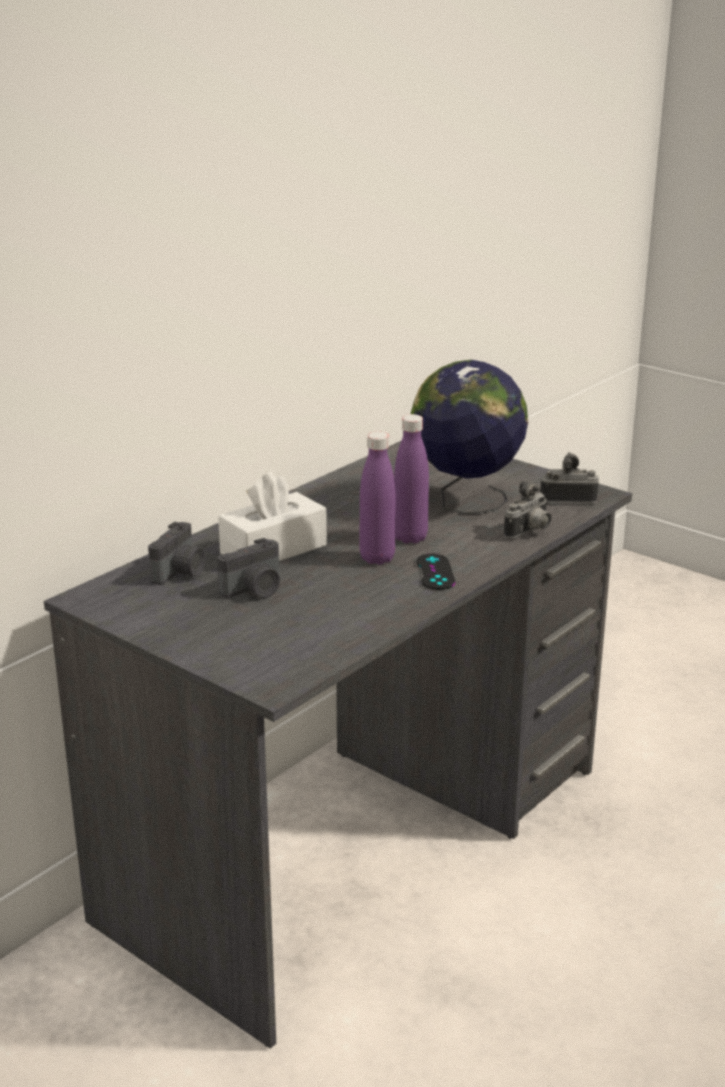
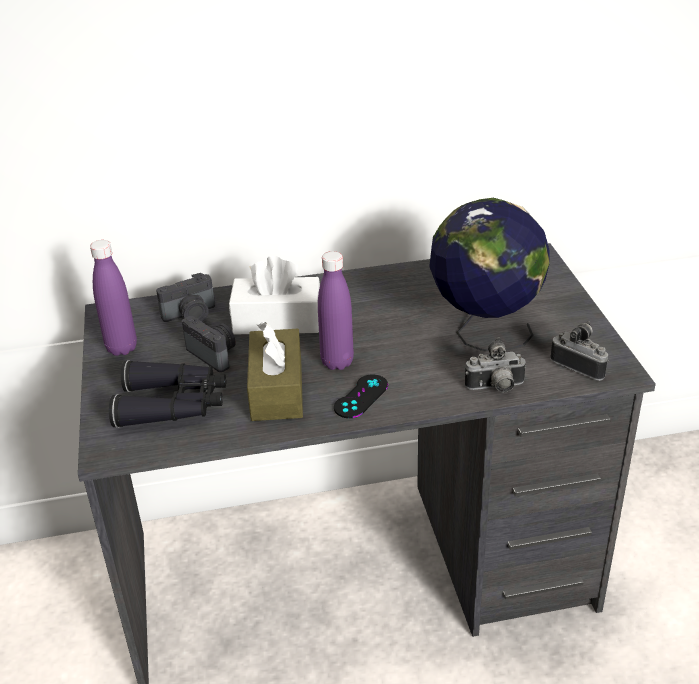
camera: 40 degrees right, 10 degrees up
(255, 590) = (214, 354): camera -> camera turned 135 degrees counterclockwise
(279, 635) = (173, 404): none -> black binoculars
(356, 592) = (277, 389): none -> brown tissue box
(410, 538) = (389, 352): purple bottle -> purple bottle (122, 348)

